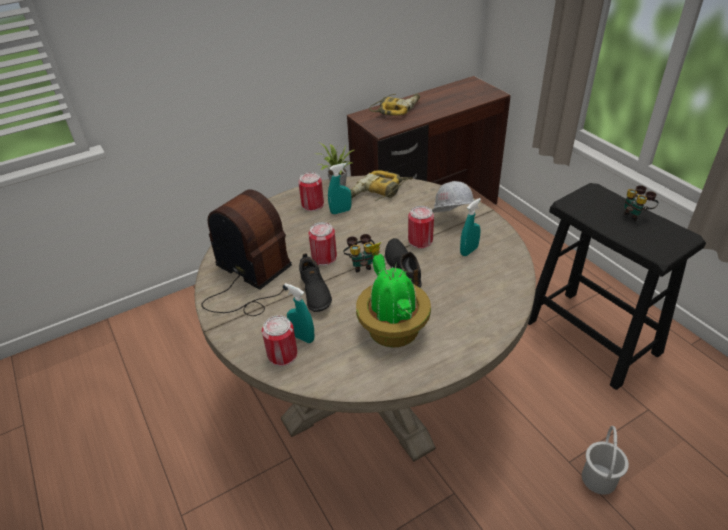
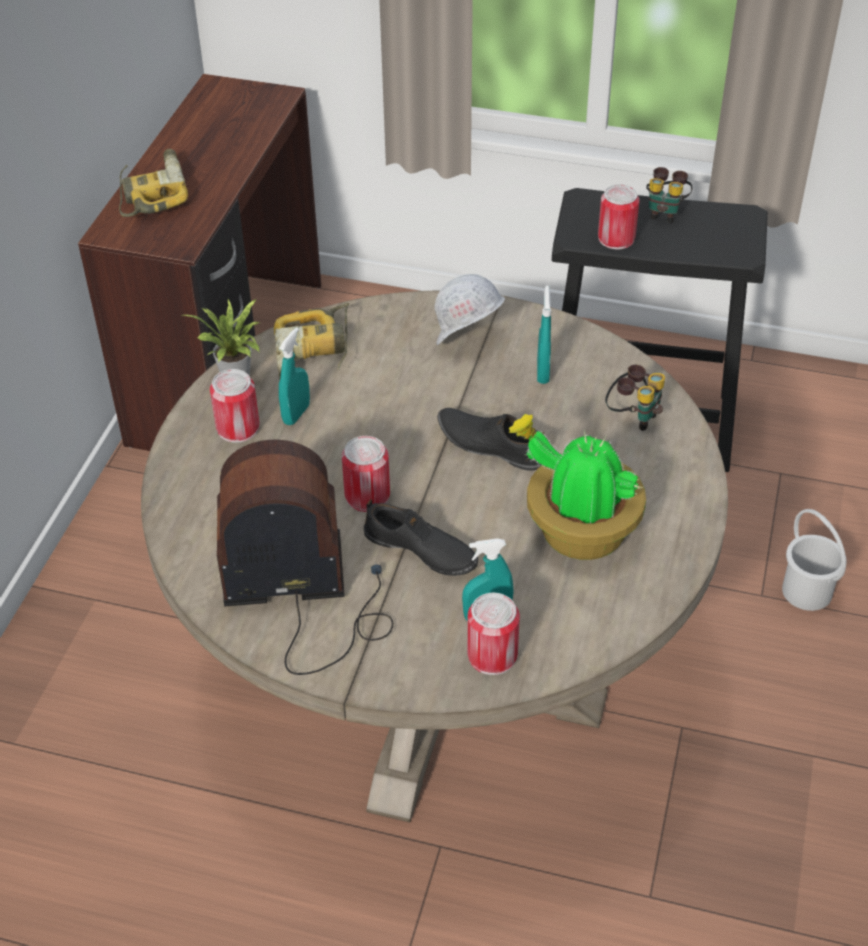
camera: 45 degrees left, 5 degrees up
(361, 264) = (431, 474): binoculars -> binoculars (633, 417)
(420, 240) = (465, 394): can -> can (616, 238)

